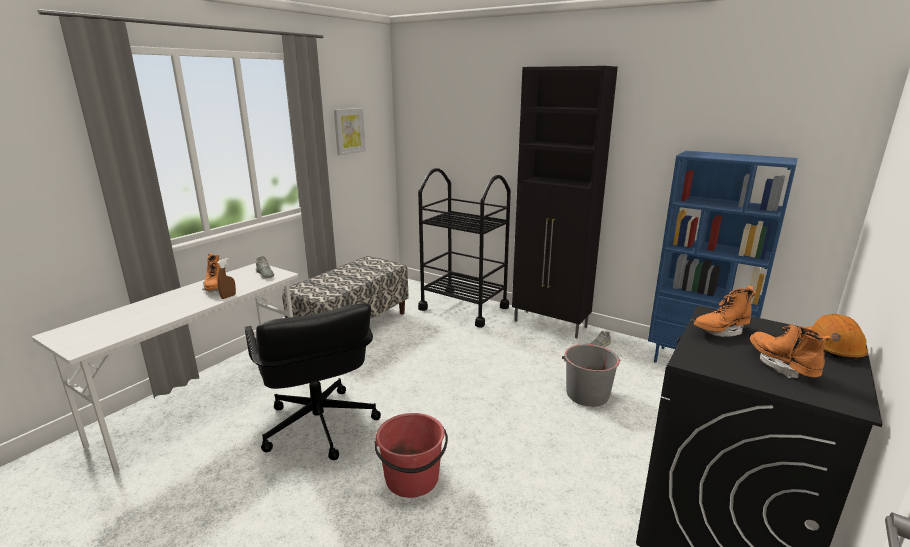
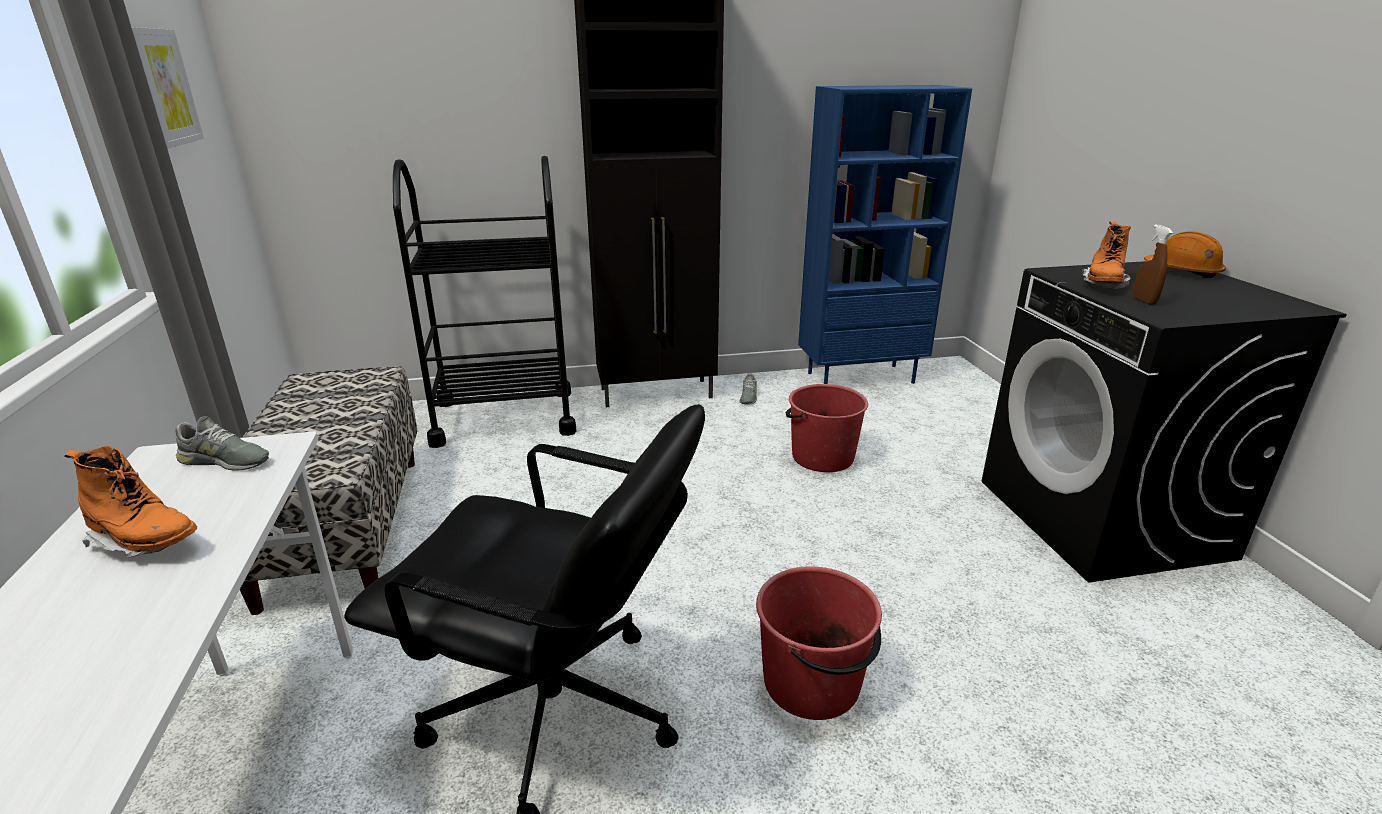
camera: 45 degrees left, 5 degrees up
(228, 296) = (235, 540): brown spray bottle -> brown spray bottle (1143, 301)
(587, 394) = (821, 457): grey bucket -> red bucket
(781, 365) = (1205, 296): orange boot -> none

